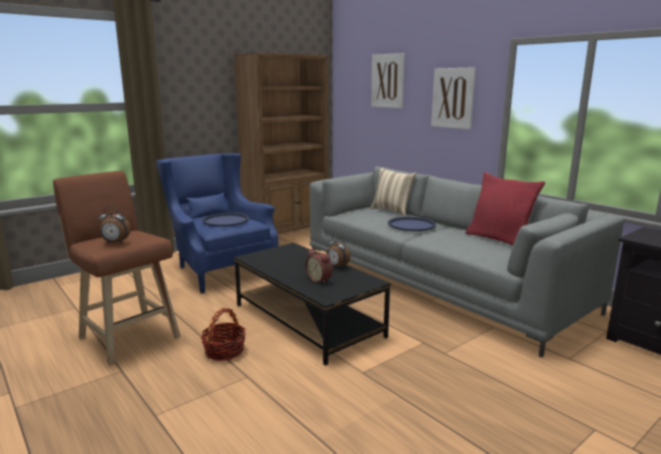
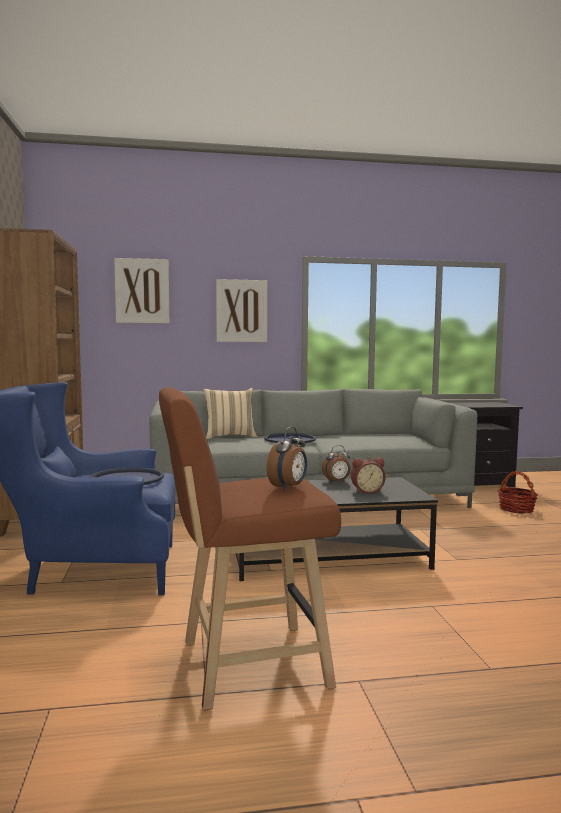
camera: 60 degrees left, 10 degrees down
(224, 351) = (362, 607): basket -> basket (516, 509)
(499, 239) = (367, 434): red pillow -> none

